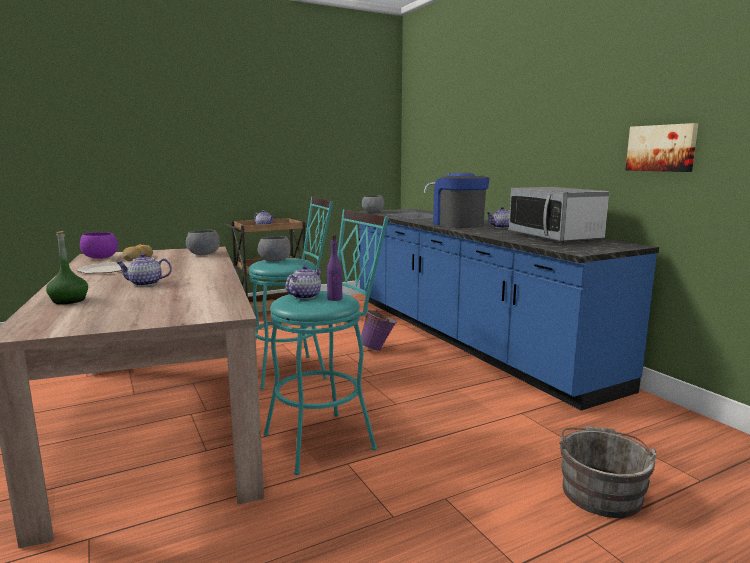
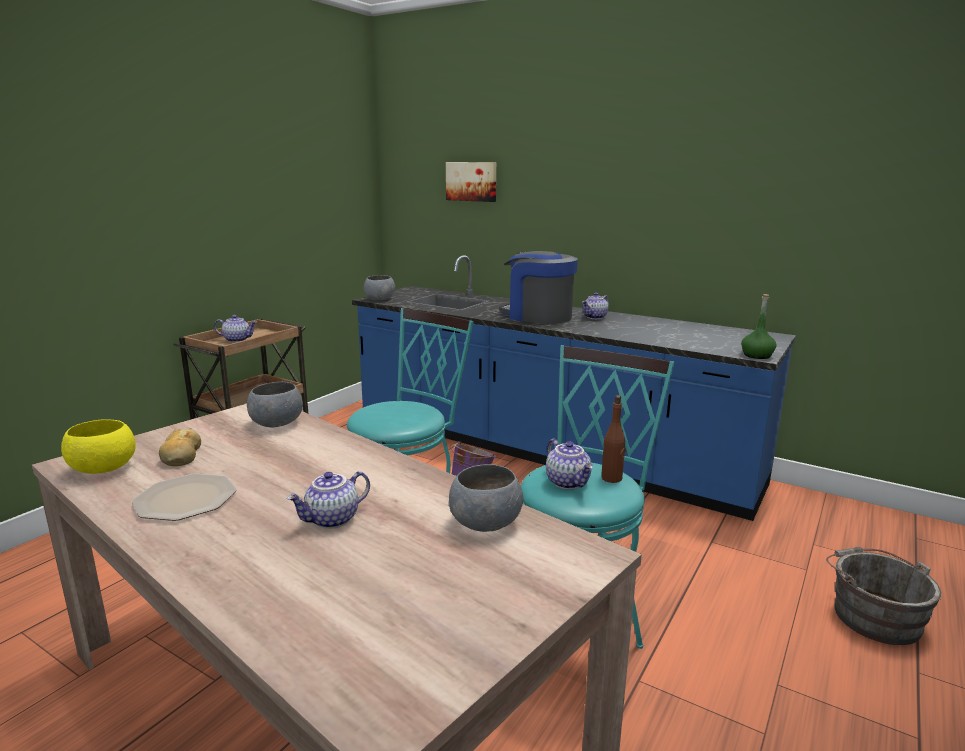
camera: 30 degrees left, 5 degrees up
(69, 301) = (292, 603): green bottle -> green bottle (757, 355)
(101, 257) = (105, 468): purple bowl -> yellow bowl
(274, 260) = (384, 413): grey bowl -> grey bowl (484, 523)
(304, 296) = (569, 482): teapot -> teapot turned 150 degrees clockwise
(335, 299) = (612, 478): purple bottle -> brown bottle
(554, 237) = (681, 330): microwave -> none
(661, 148) = (795, 231): picture -> picture (472, 181)

